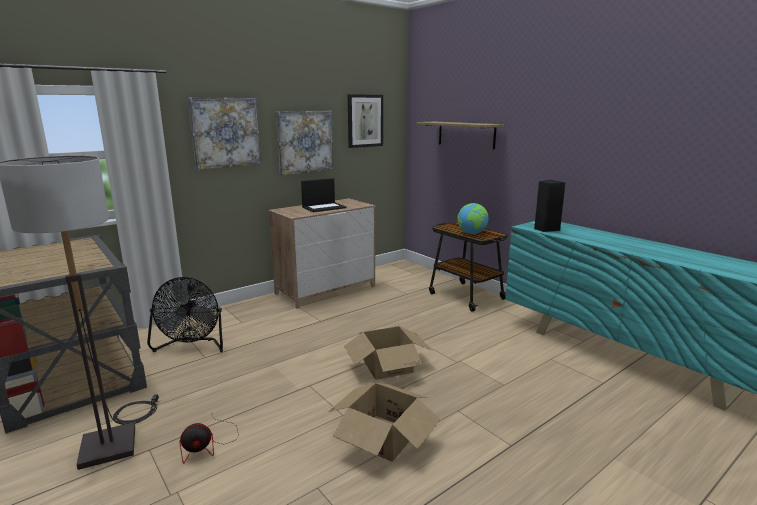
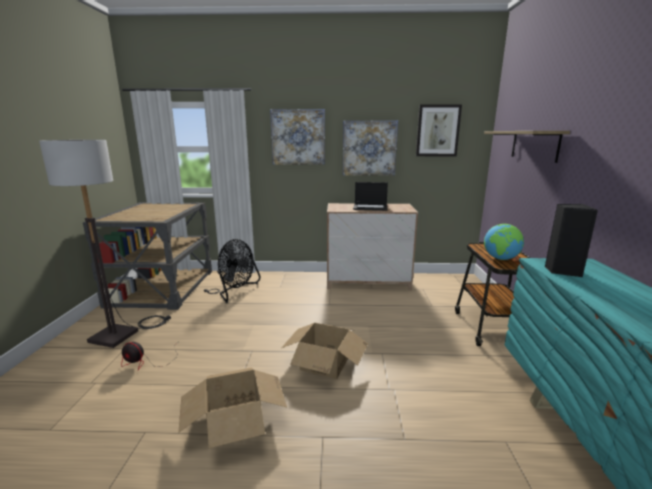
camera: 40 degrees right, 0 degrees up
(190, 344) = (233, 291): black fan -> black fan turned 105 degrees counterclockwise

